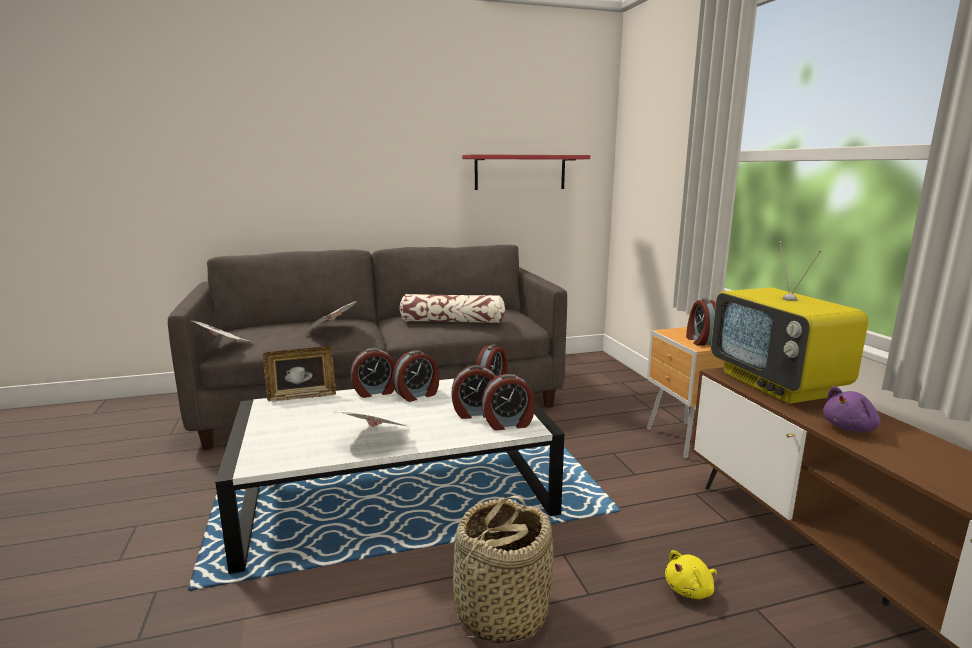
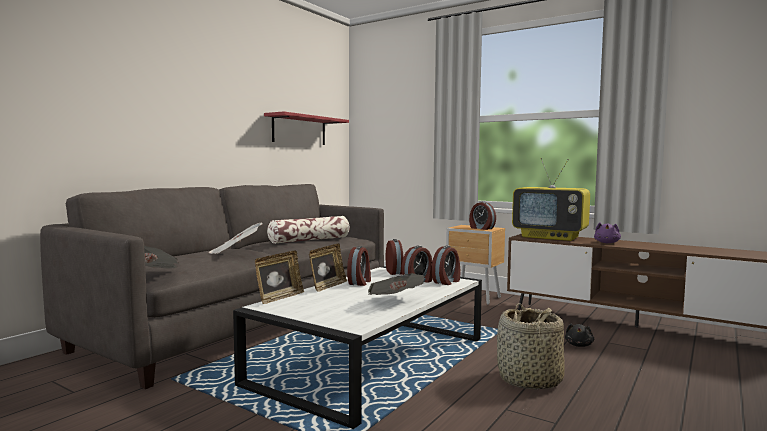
camera: 40 degrees left, 10 degrees down
(375, 392) = (327, 286): alarm clock -> picture frame
(690, 590) = (579, 345): yellow plush toy -> black plush toy

